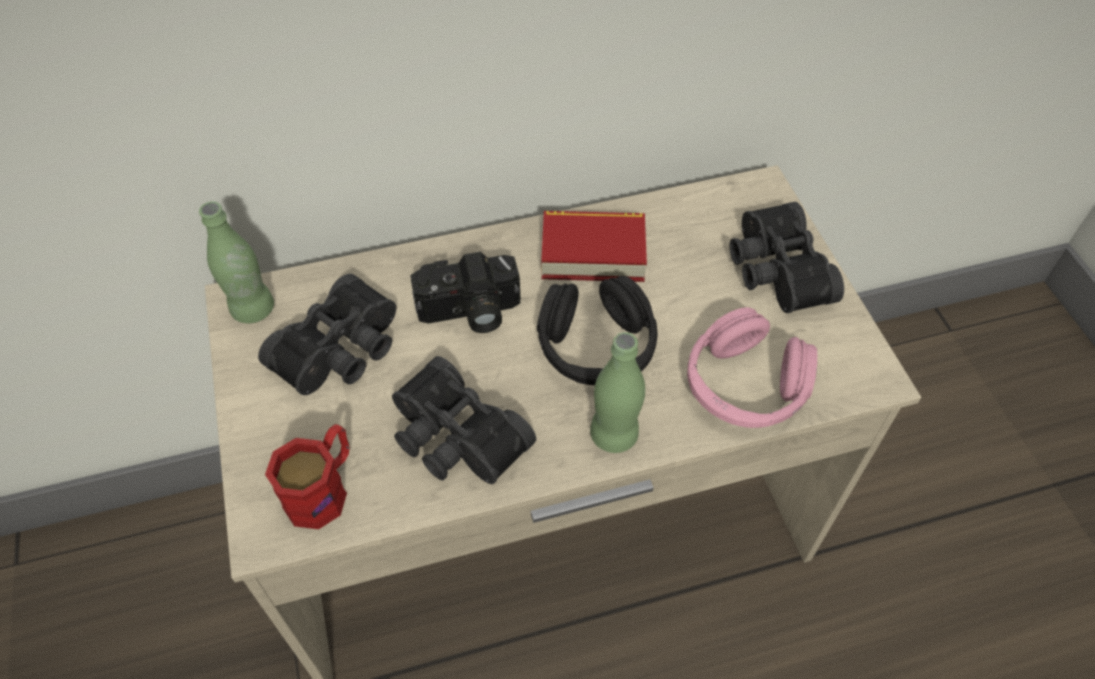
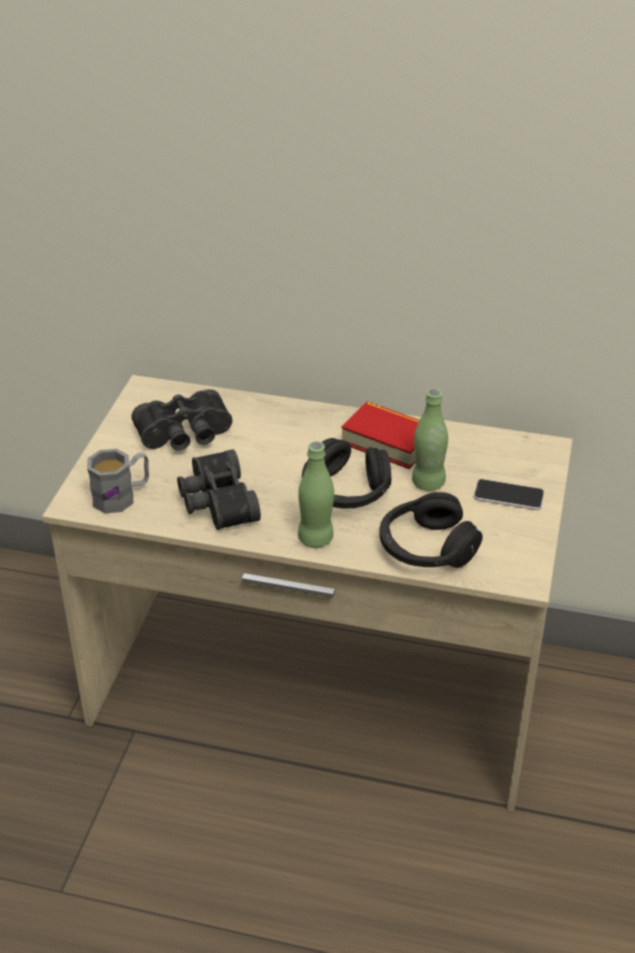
camera: 30 degrees right, 15 degrees down
(253, 309) = (150, 396): green bottle -> green bottle (428, 483)
(324, 489) = (122, 496): red mug -> grey mug
(469, 313) = (279, 444): camera -> none
(744, 386) = (426, 547): pink headphones -> black headphones
(774, 271) = (508, 496): black binoculars -> phone

